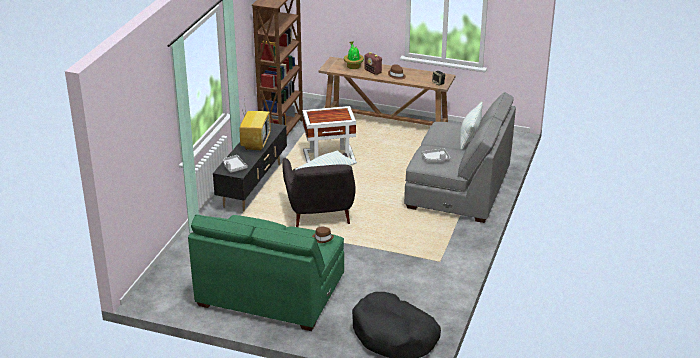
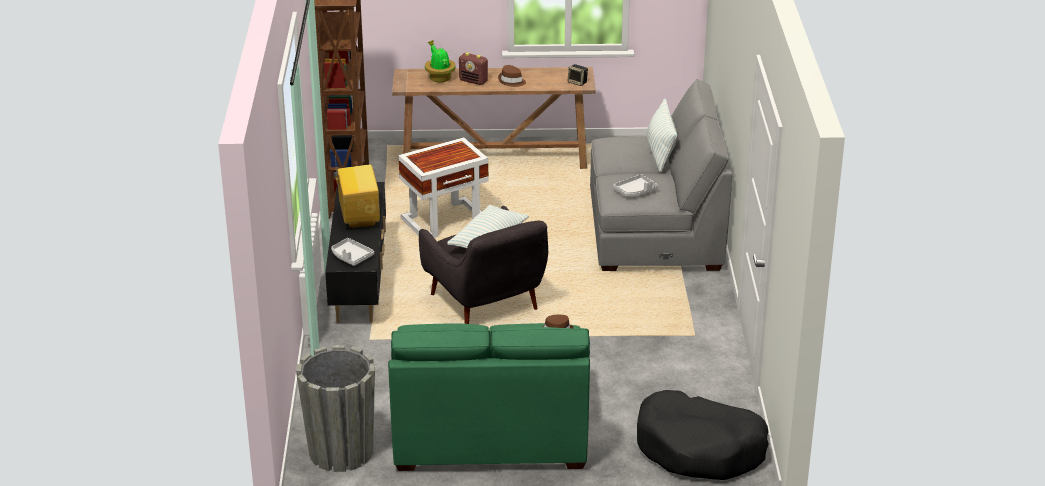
camera: 20 degrees left, 0 degrees up
(173, 286) = (341, 452): none -> grey planter

